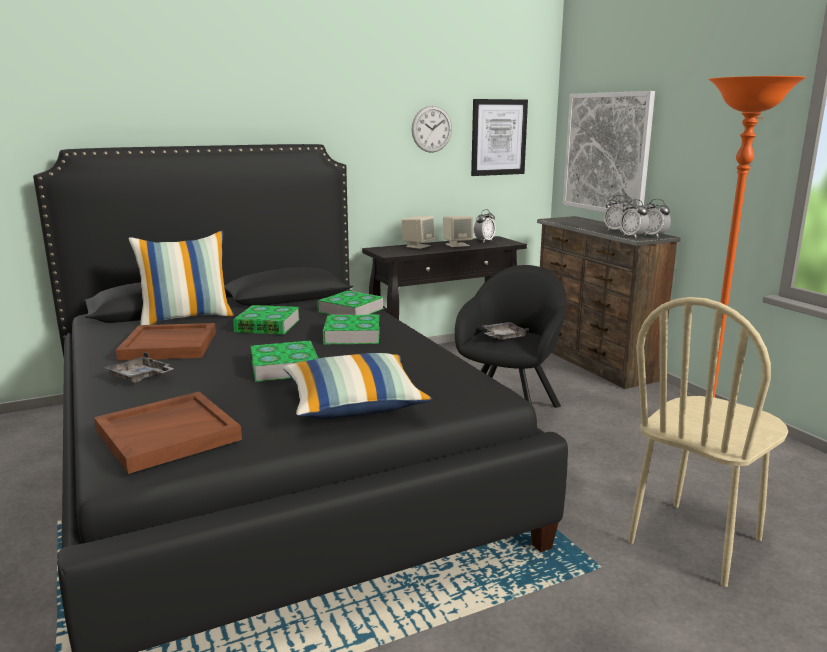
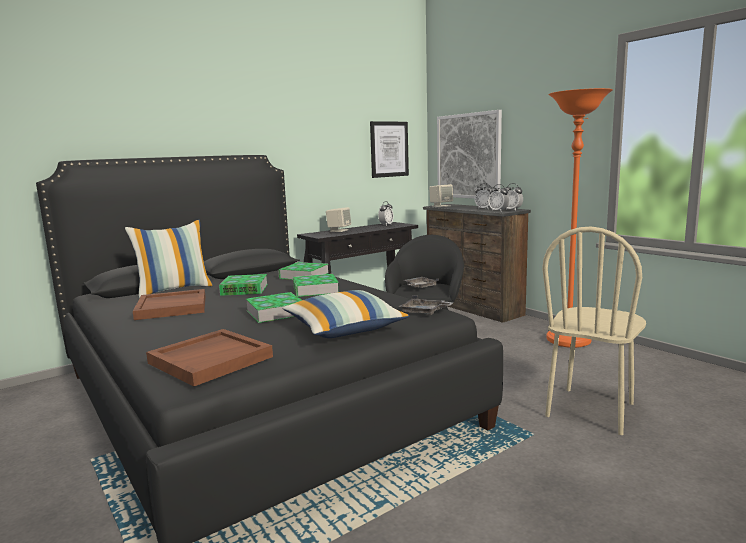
camera: 10 degrees left, 5 degrees down
(140, 377) = (161, 328): grey tray -> grey tray (424, 312)
(431, 129) = (342, 143): wall clock -> none
(457, 245) = (367, 228): beige speaker -> beige speaker (441, 206)

